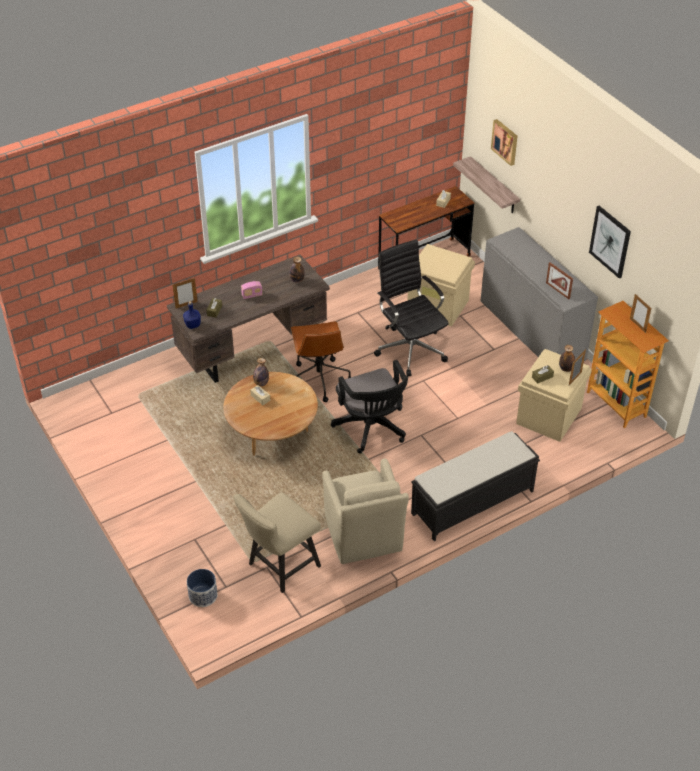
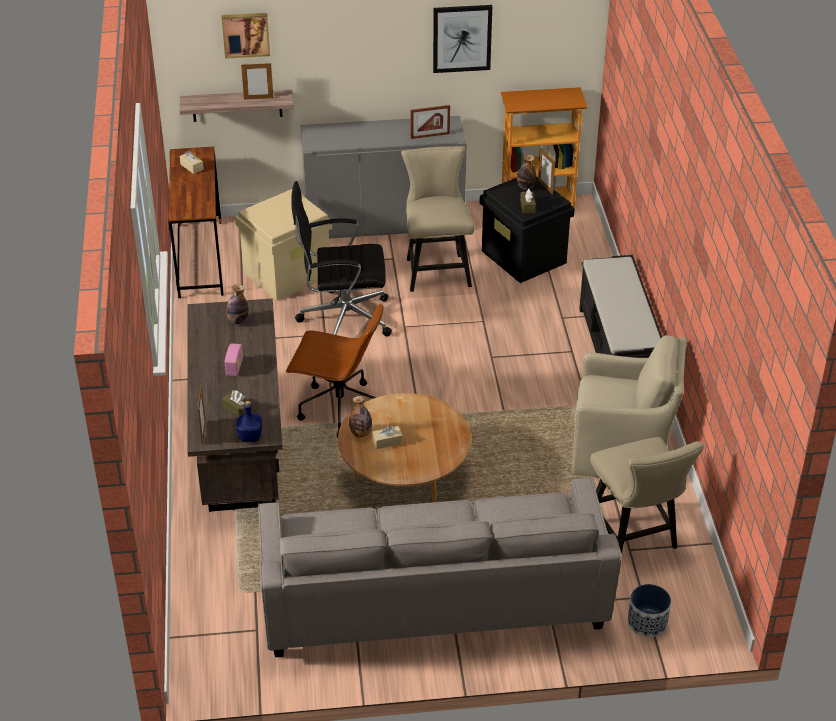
camera: 65 degrees left, 5 degrees down
(170, 482) = (432, 601): none -> grey sofa
(372, 429) = (456, 392): black office chair -> none
(498, 375) = (436, 269): none -> beige chair
(549, 416) = (524, 257): beige storage box -> black storage box
(637, 325) = (545, 96): picture frame -> picture frame (258, 98)

